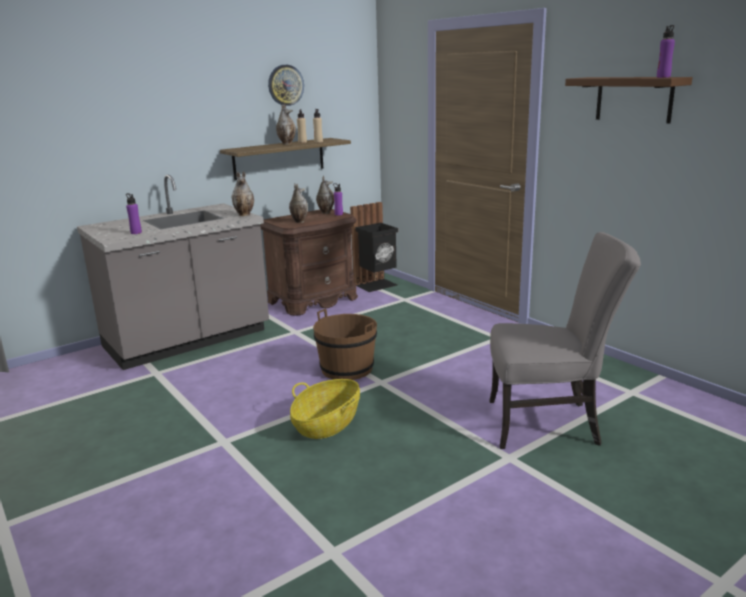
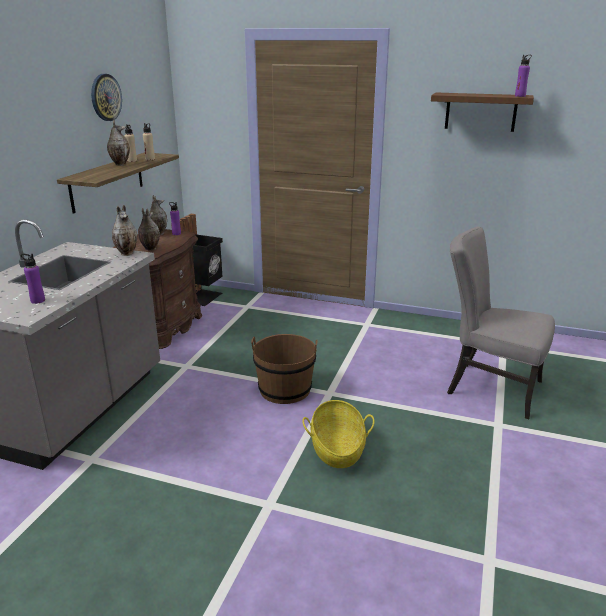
camera: 35 degrees left, 5 degrees up
(550, 423) = (488, 386): grey chair -> grey chair turned 120 degrees counterclockwise

